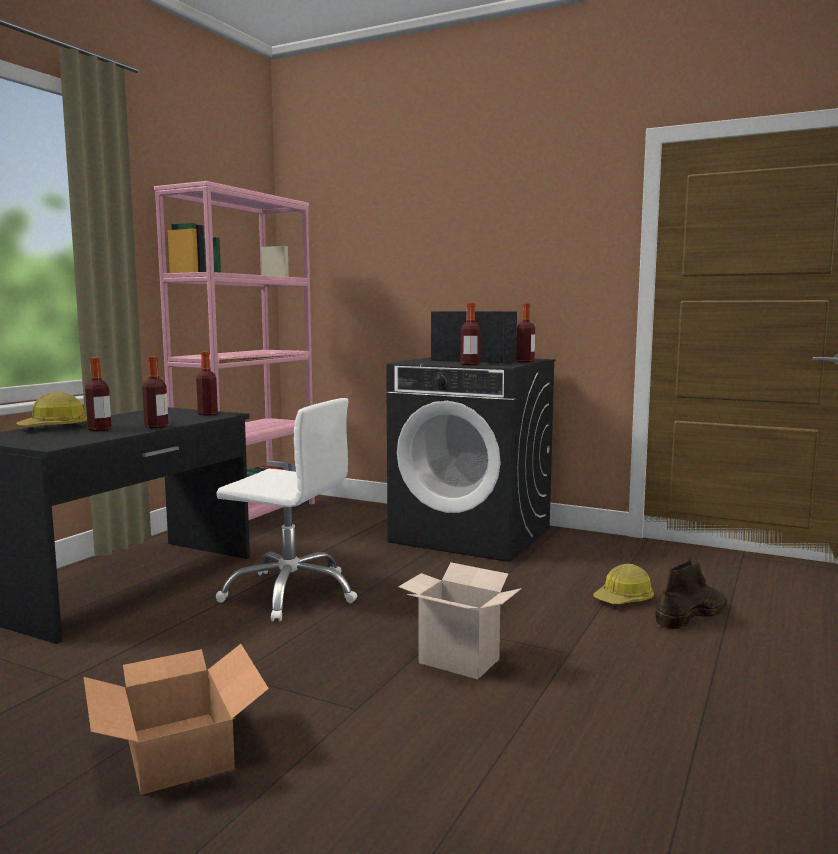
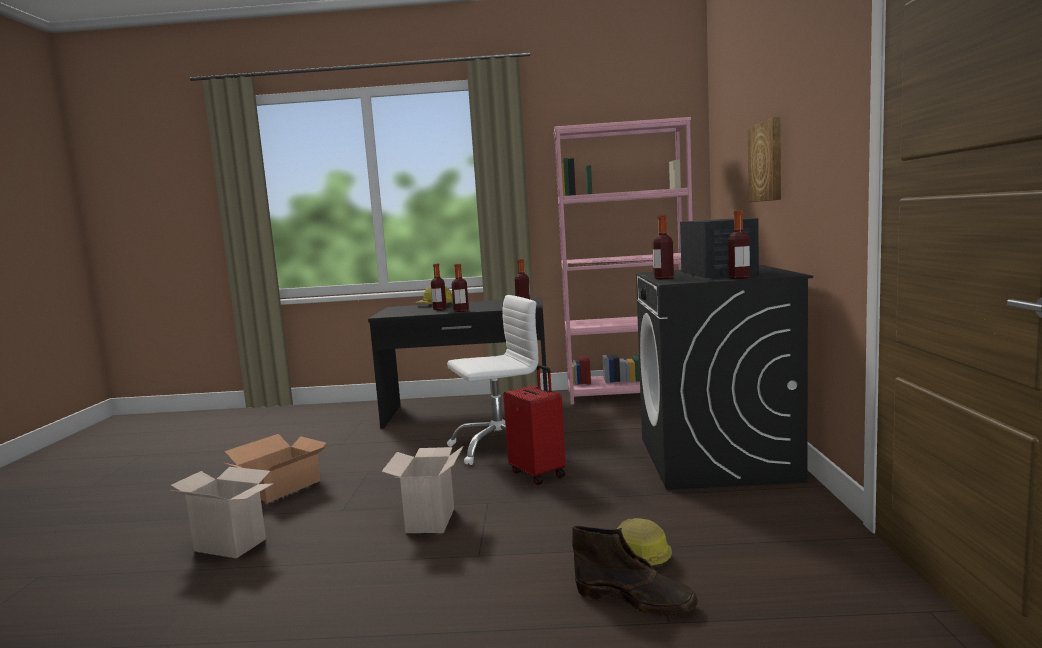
camera: 65 degrees right, 0 degrees up
(291, 593) = (499, 446): white office chair -> white office chair turned 105 degrees counterclockwise
(374, 810) = (233, 544): none -> cardboard box
(403, 593) = (538, 473): none -> red suitcase
(447, 262) = (767, 162): none -> picture

